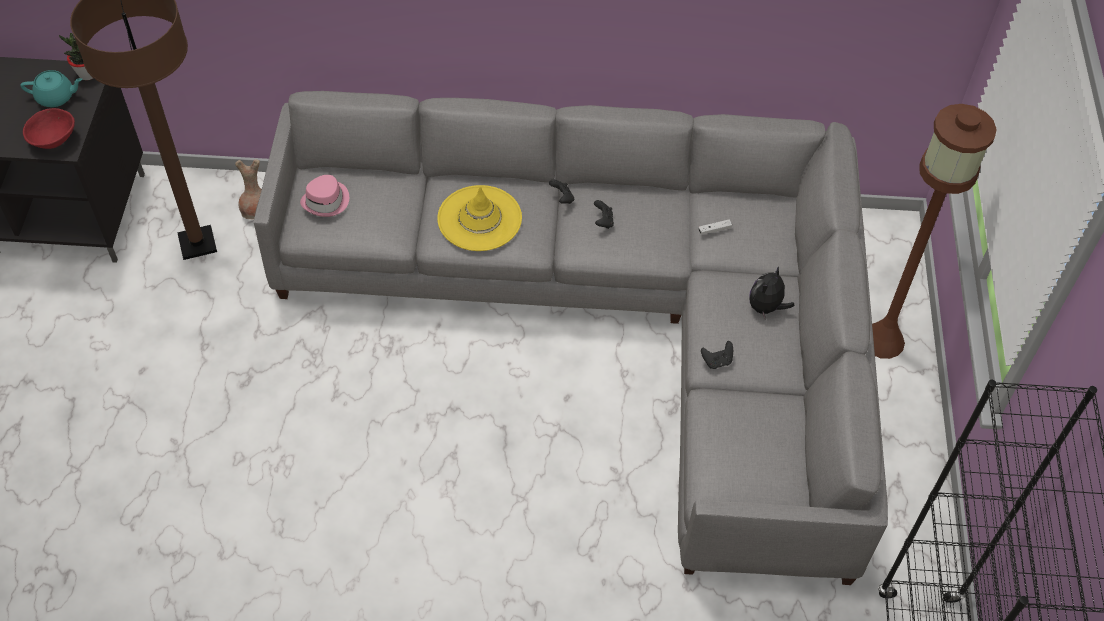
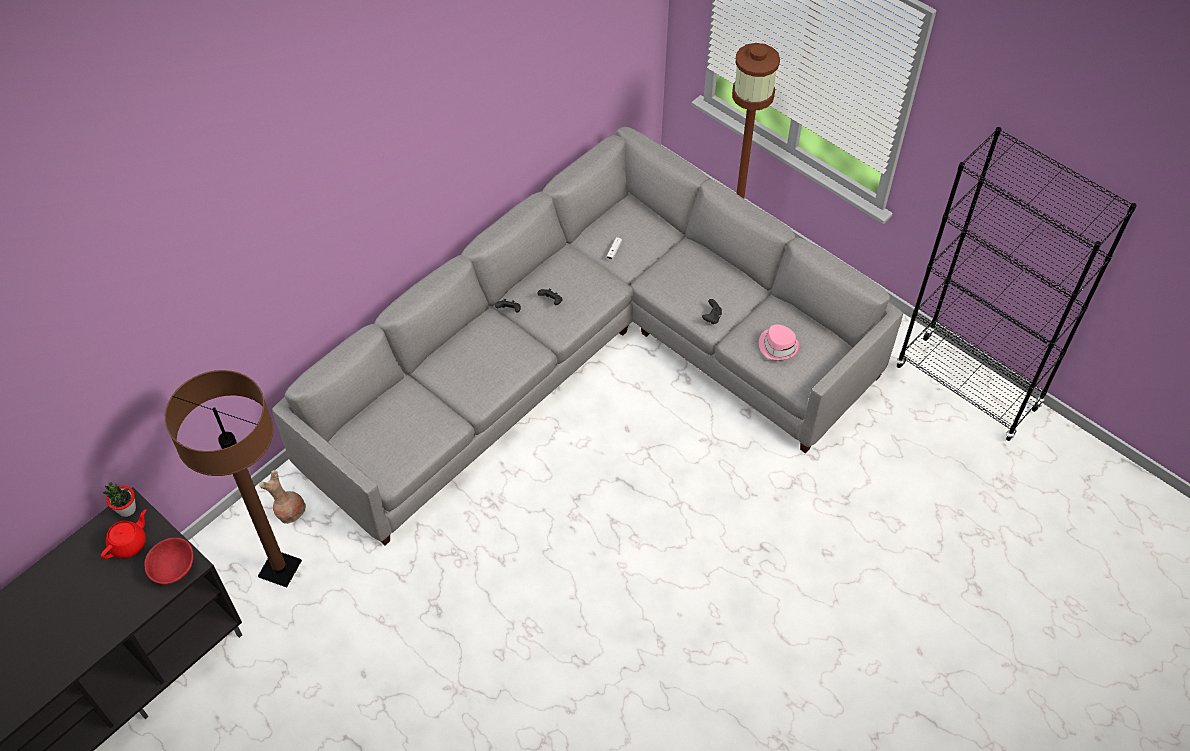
camera: 50 degrees left, 0 degrees up
(56, 97) = (129, 543): turquoise teapot -> red teapot
(326, 201) = (376, 443): pink hat -> pink hat (778, 346)
(479, 218) = (482, 365): yellow hat -> none
(766, 307) = (696, 266): plush toy -> none

